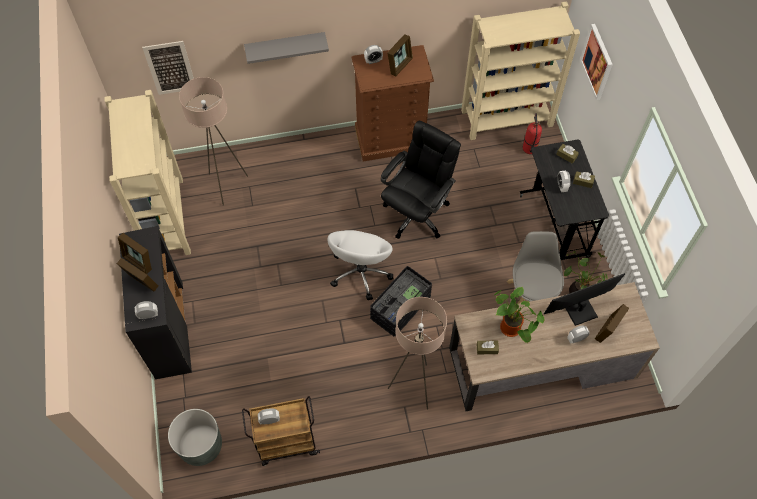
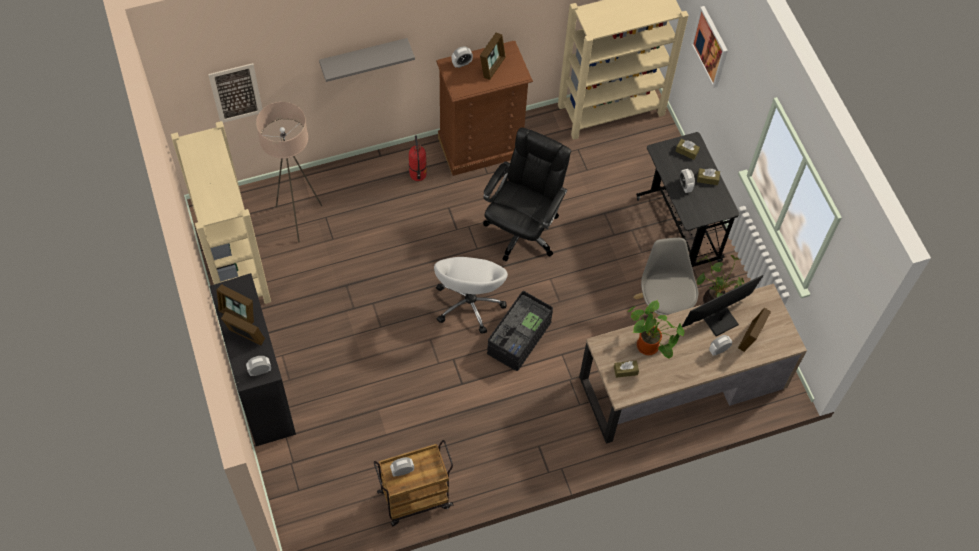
camera: 10 degrees left, 0 degrees up
(200, 445) = (319, 512): grey planter -> none
(414, 387) = (546, 423): beige floor lamp -> none
(529, 148) = (640, 143): fire extinguisher -> fire extinguisher (417, 174)

